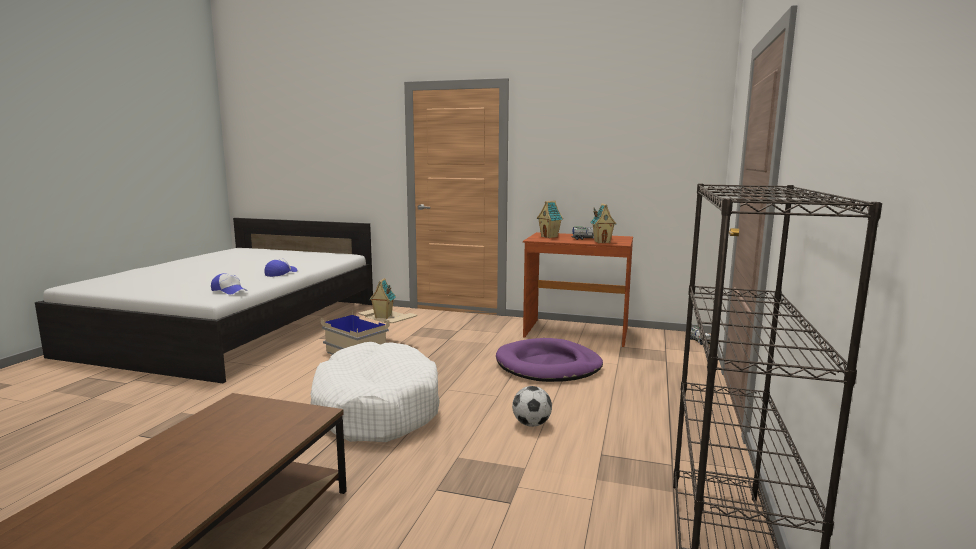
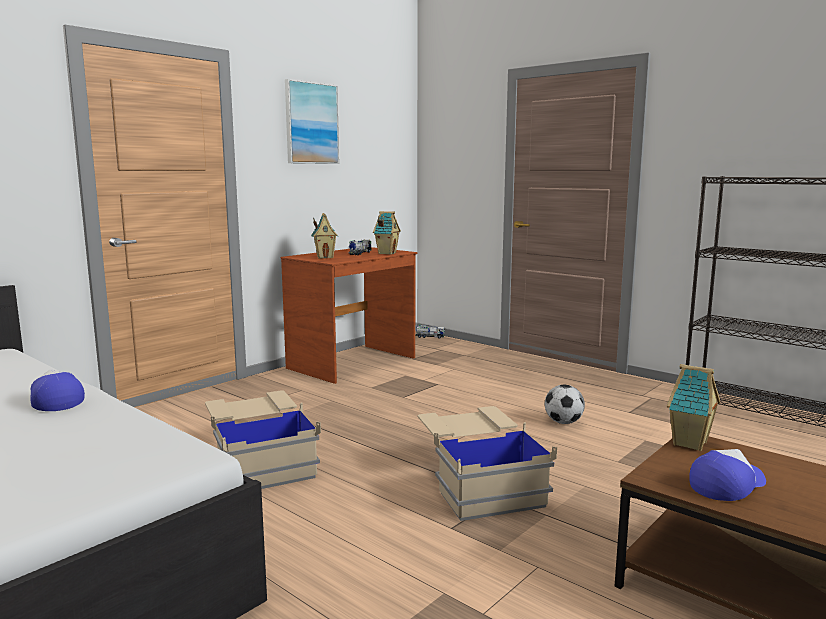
camera: 65 degrees left, 0 degrees up
(229, 290) = (147, 439): cap -> cap (727, 485)
(376, 408) = (479, 484): white dog bed -> beige storage box
(383, 317) = (251, 410): toy house -> toy house (691, 444)
(548, 365) = (431, 390): purple dog bed -> none
(582, 126) = (311, 123): none -> picture

